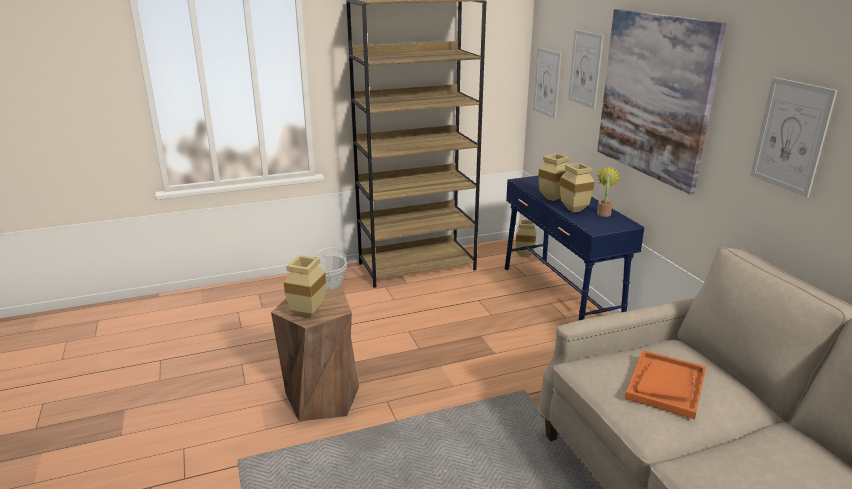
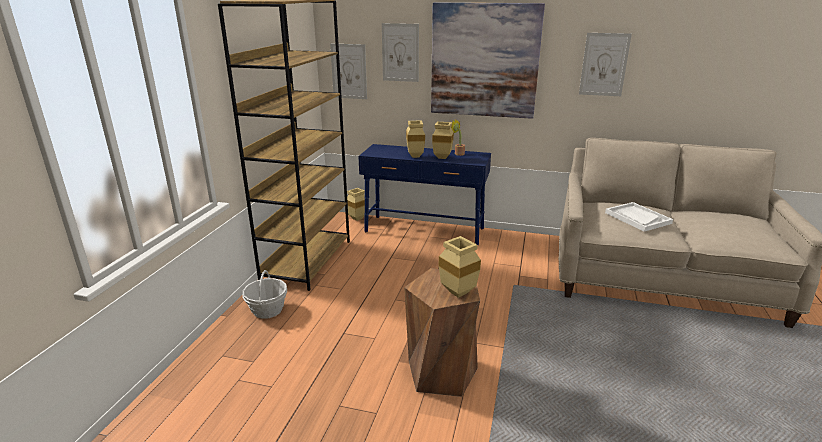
camera: 55 degrees left, 0 degrees up
(665, 385) = (637, 218): orange tray -> white tray

